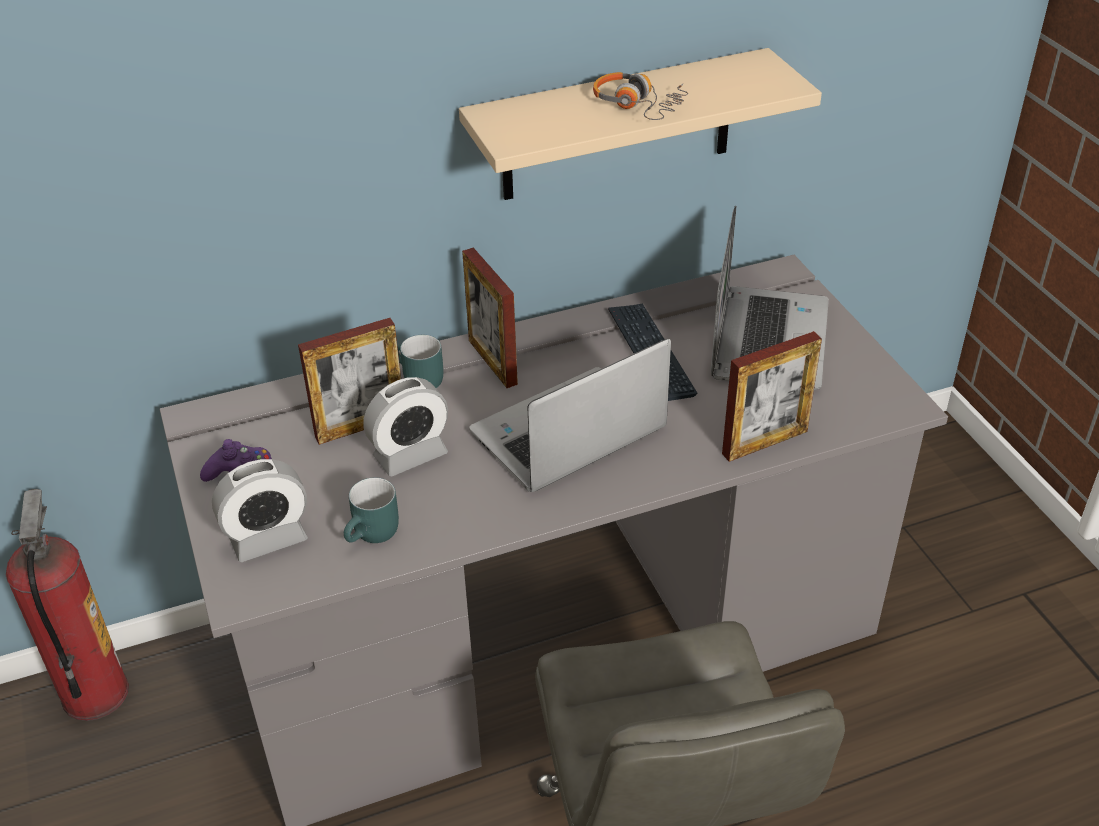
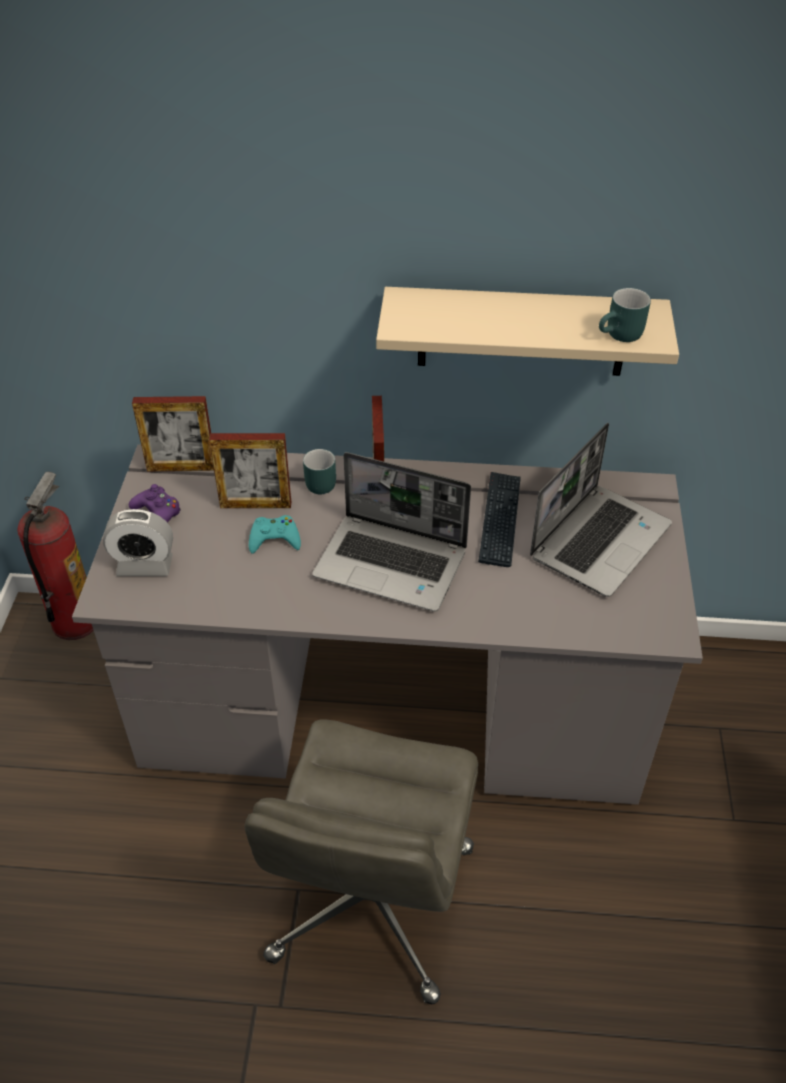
camera: 25 degrees right, 5 degrees up
(374, 535) = (212, 590): turquoise mug -> turquoise mug (621, 336)
(410, 455) = (274, 539): alarm clock -> turquoise game controller
(567, 435) = (393, 564): laptop -> laptop turned 150 degrees counterclockwise
(637, 105) = (519, 323): headphones -> none
(765, 442) = (536, 624): picture frame -> picture frame (181, 467)

